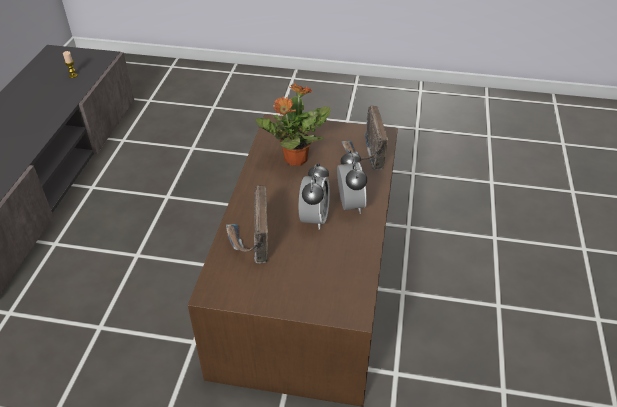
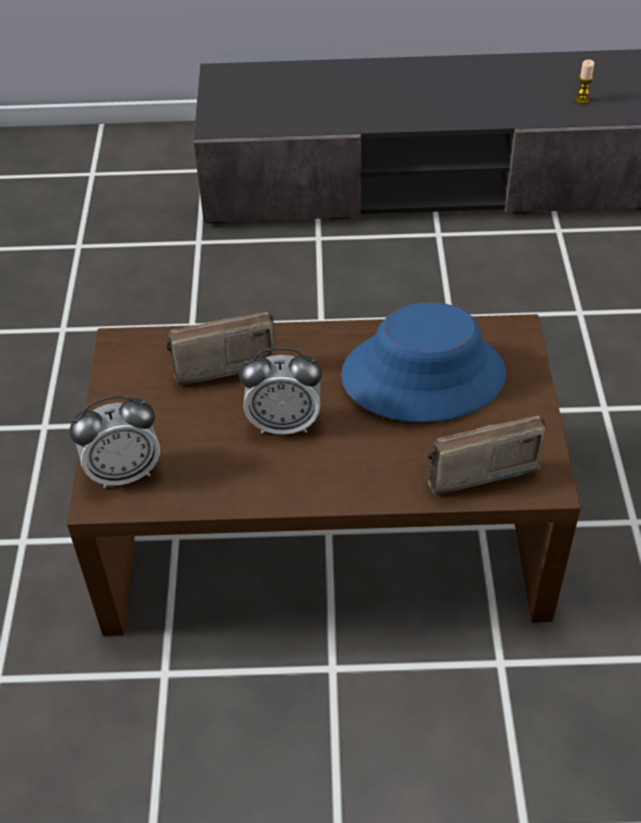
camera: 80 degrees right, 5 degrees up
(295, 159) = (423, 375): potted plant -> blue hat
(350, 205) = (328, 463): alarm clock -> alarm clock (124, 472)

